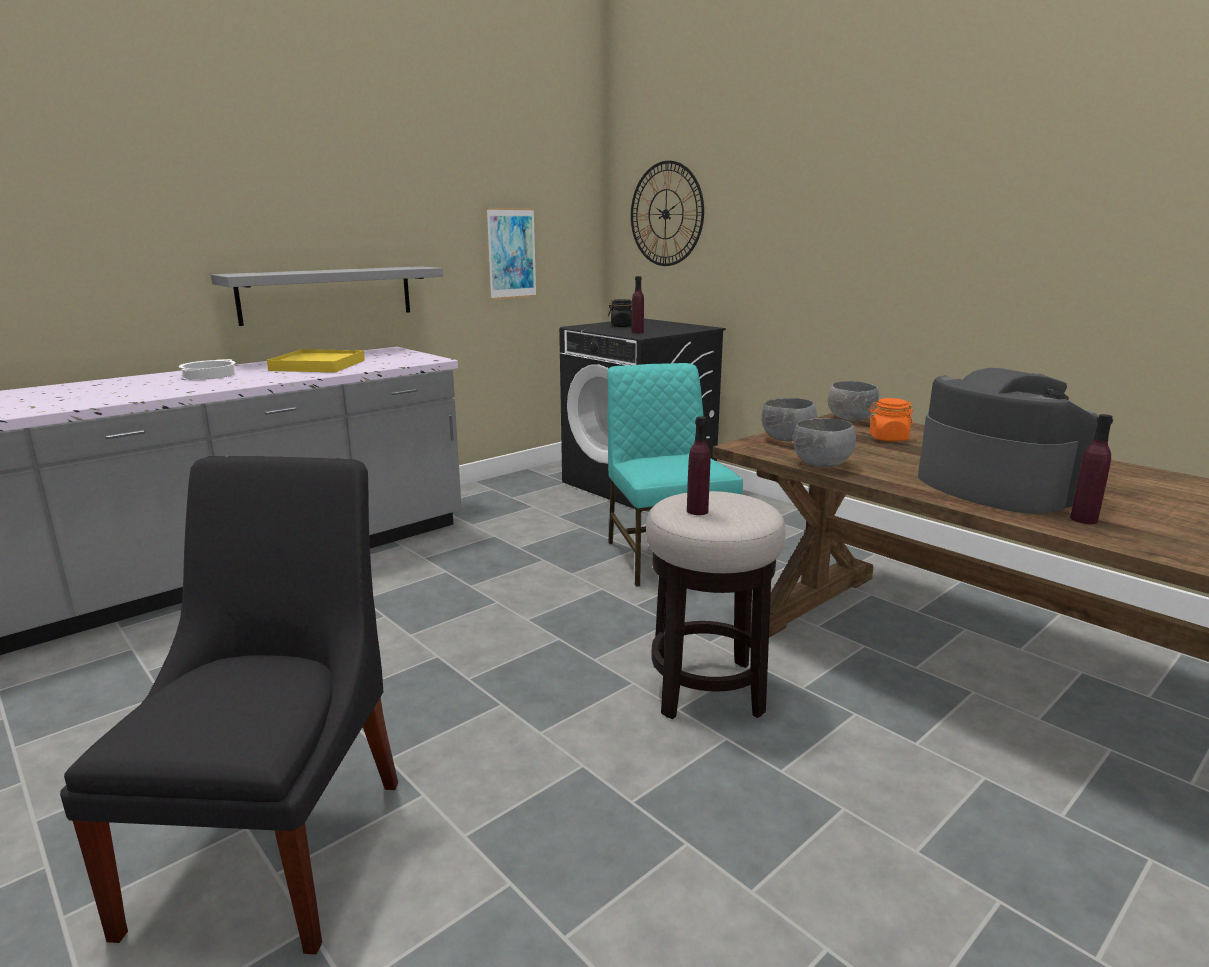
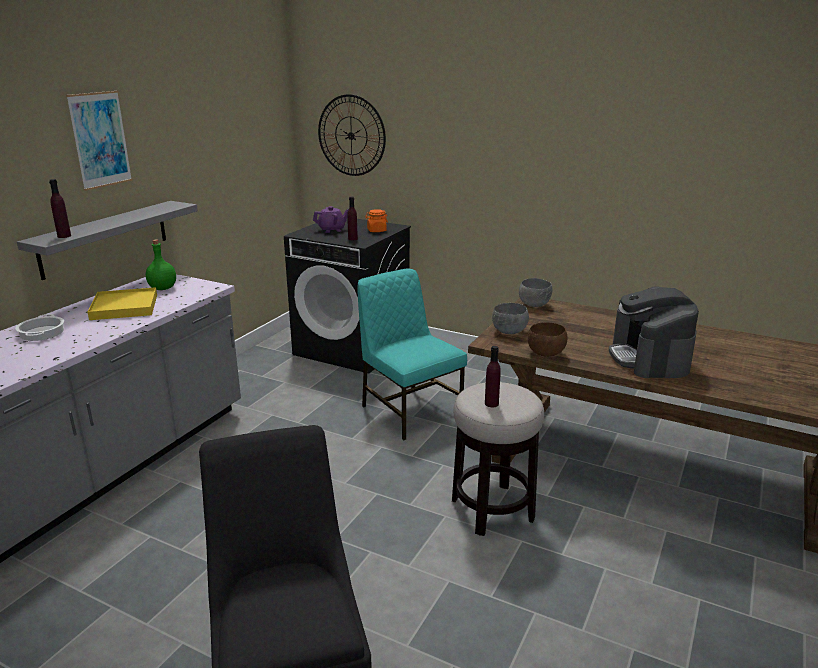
camera: 20 degrees left, 5 degrees up
(377, 357) = (162, 288): none -> green bottle
(511, 253) = (233, 176): picture -> picture (100, 140)
(622, 326) = (332, 230): black jar -> purple teapot
(821, 465) = (546, 354): grey bowl -> brown bowl
(888, 438) = (568, 322): orange jar -> orange jar (376, 231)
(994, 487) = (649, 358): coffee machine -> coffee machine turned 135 degrees counterclockwise
(1083, 519) = (705, 378): purple bottle -> purple bottle (64, 236)

